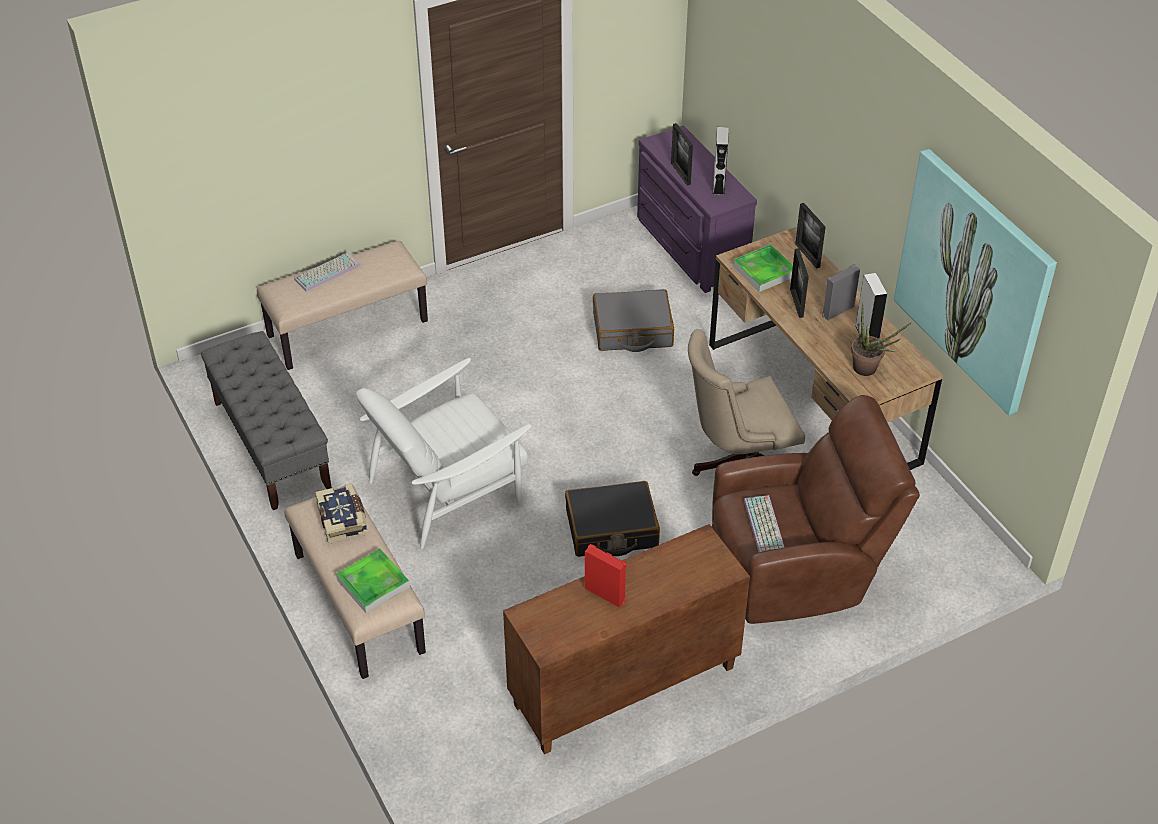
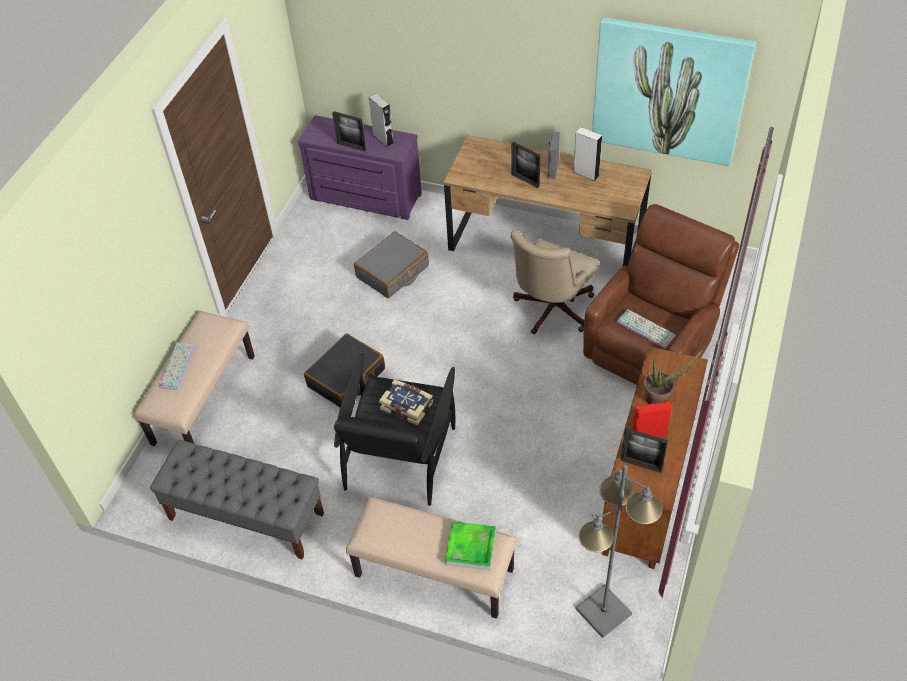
camera: 40 degrees left, 5 degrees up
(343, 520) = (399, 522): book -> book (407, 406)
(448, 488) = (400, 454): white armchair -> black armchair
(455, 750) = (603, 612): none -> grey floor lamp
(611, 529) = (527, 402): black suitcase -> black suitcase (346, 378)
(764, 271) = (483, 173): tray -> none
(807, 255) = (495, 148): picture frame -> picture frame (641, 465)
(869, 370) = (612, 193): potted plant -> potted plant (661, 399)

